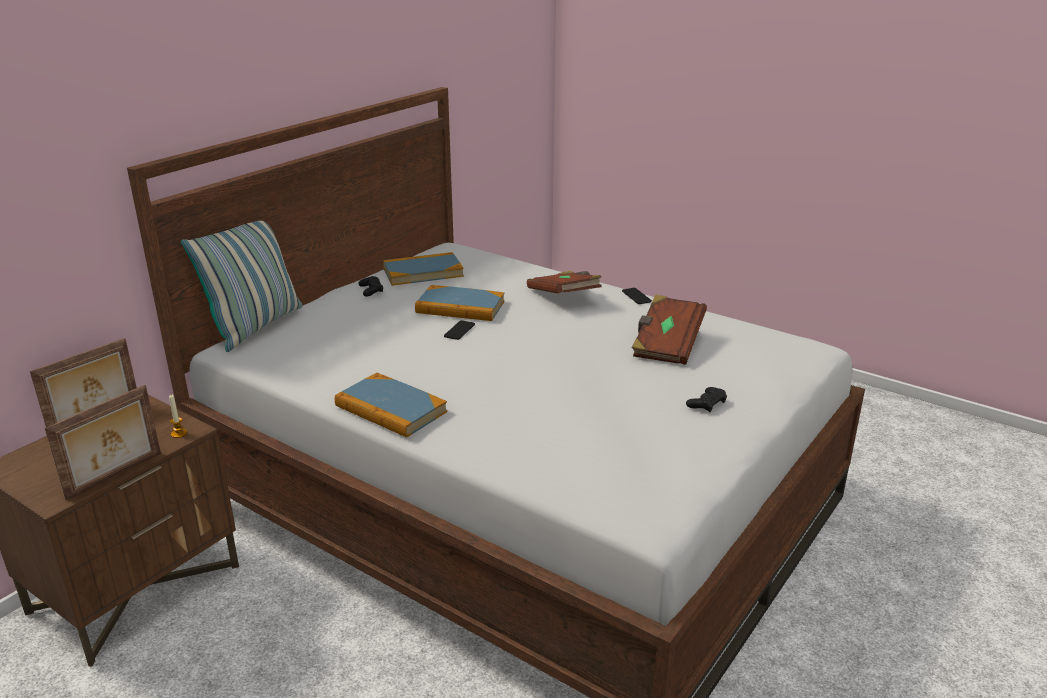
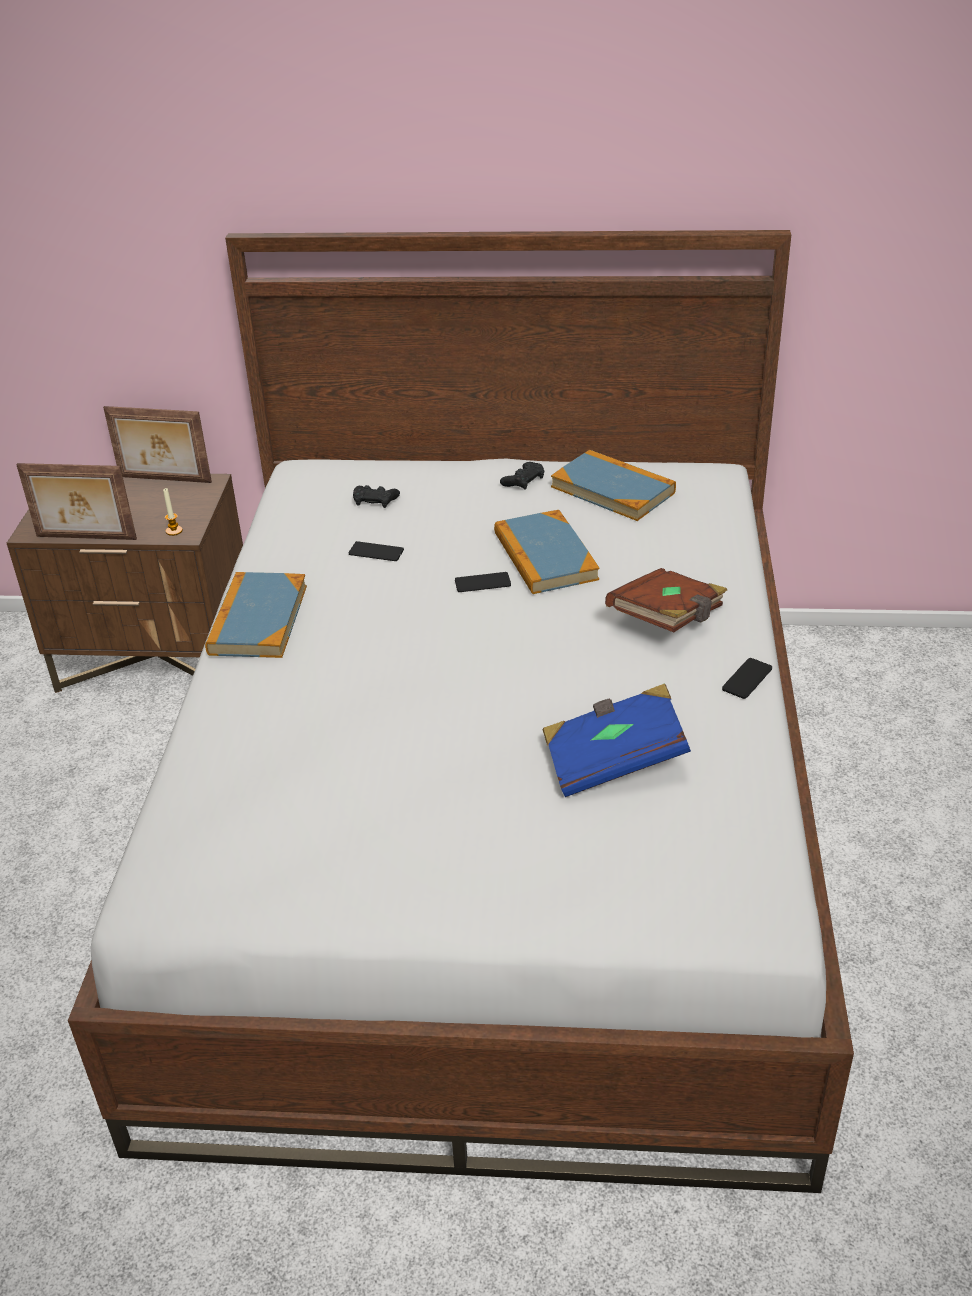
camera: 60 degrees right, 10 degrees up
(255, 326) = (363, 460): pillow -> none
(375, 351) = (376, 552): none -> phone
(666, 345) = (613, 761): brown book -> blue book
(707, 404) = (471, 855): black game controller -> black game controller (375, 500)

